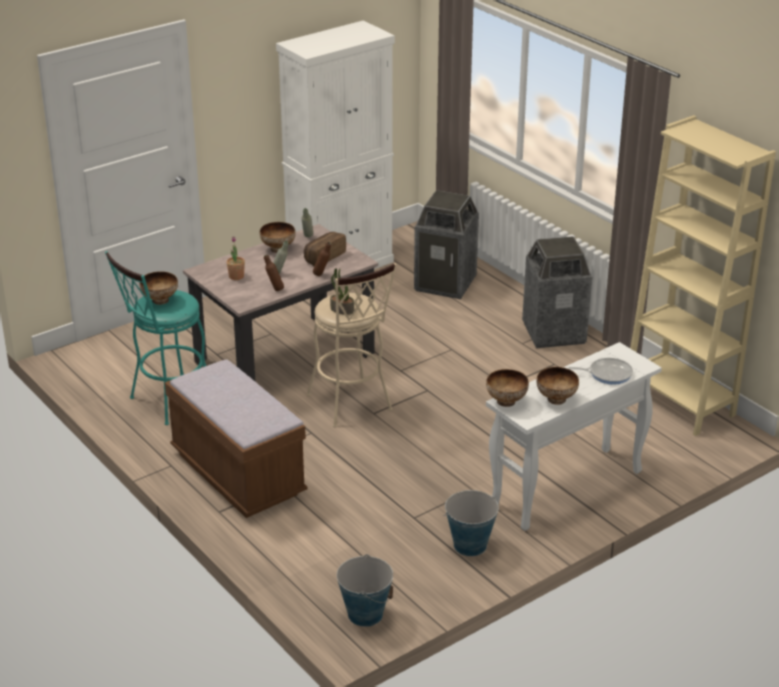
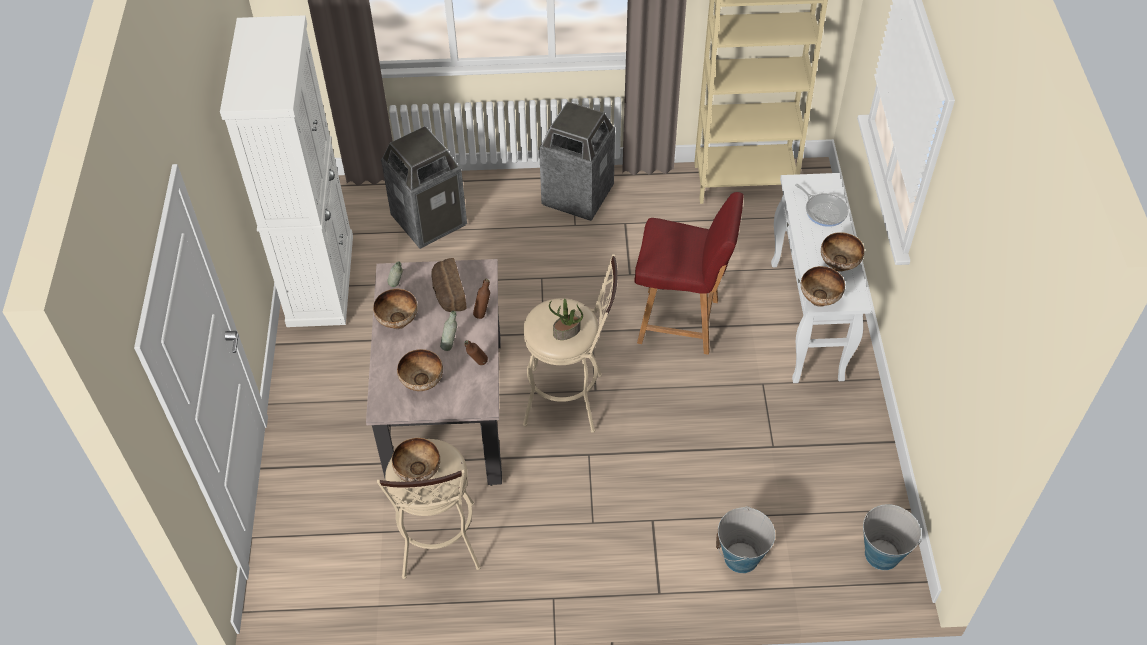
camera: 55 degrees left, 20 degrees up
(168, 402) = (439, 547): turquoise stool -> beige stool
(236, 276) = (423, 383): potted plant -> bowl
(237, 474) = (610, 548): brown bench -> none
(469, 545) = (837, 429): bucket -> bucket (741, 557)
(487, 427) = (680, 322): none -> red chair
(607, 374) = (824, 210): frying pan -> frying pan turned 105 degrees clockwise

